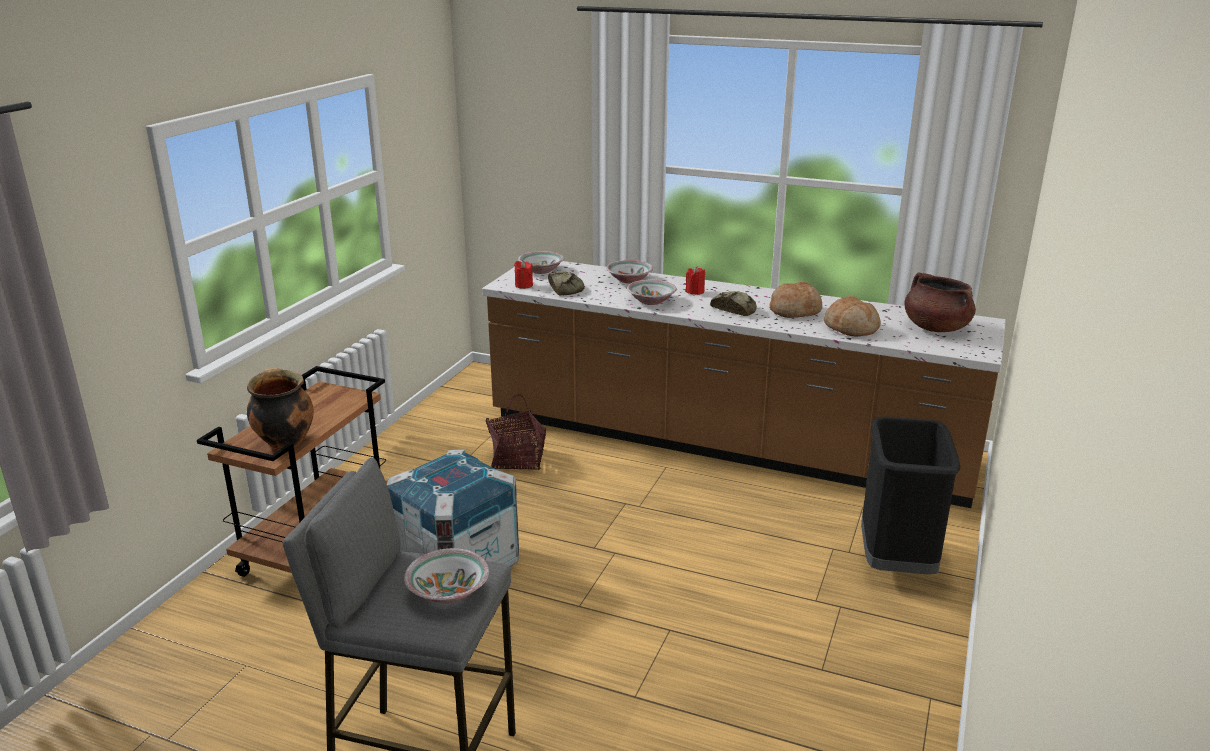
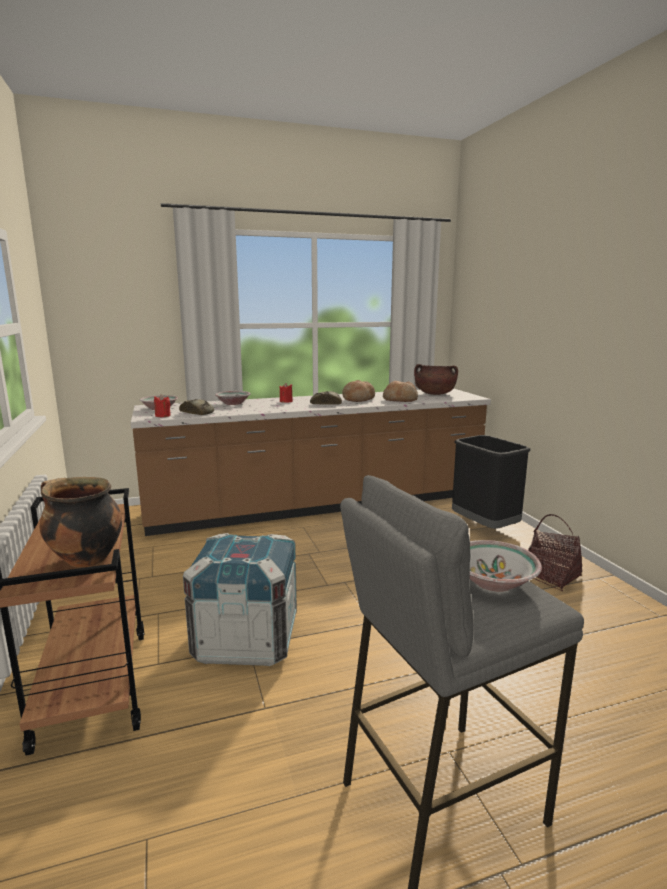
camera: 40 degrees left, 10 degrees down
(517, 460) = (196, 556): basket -> basket (550, 576)
(651, 301) = (270, 408): bowl -> none

